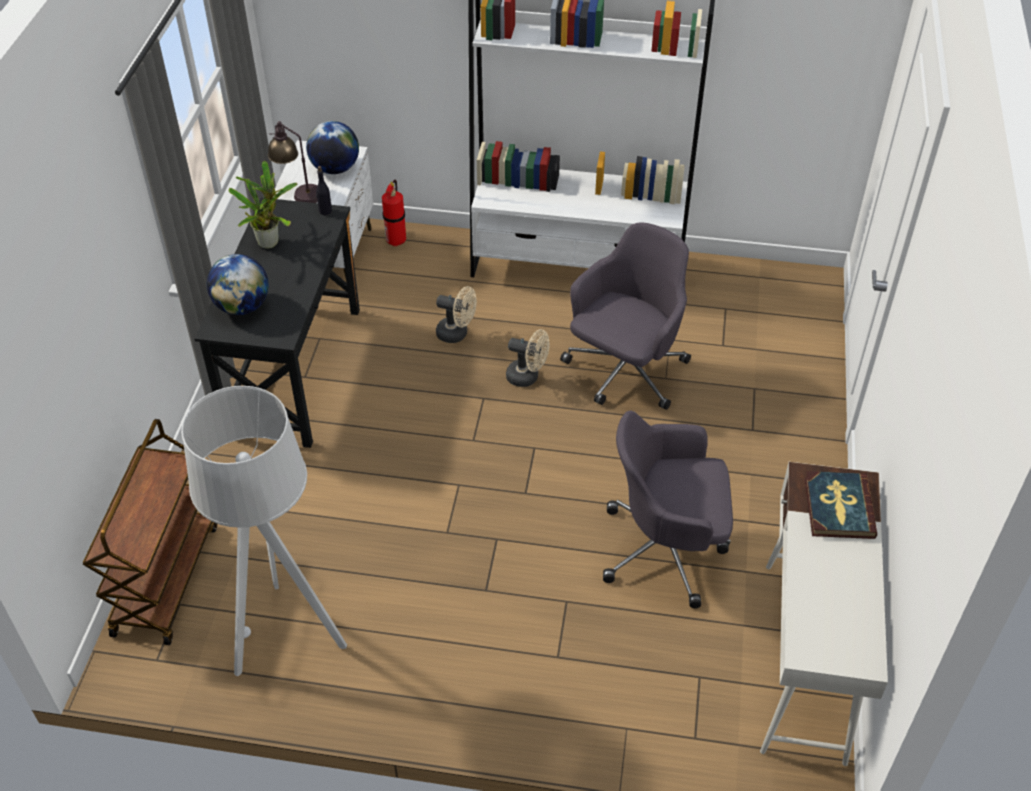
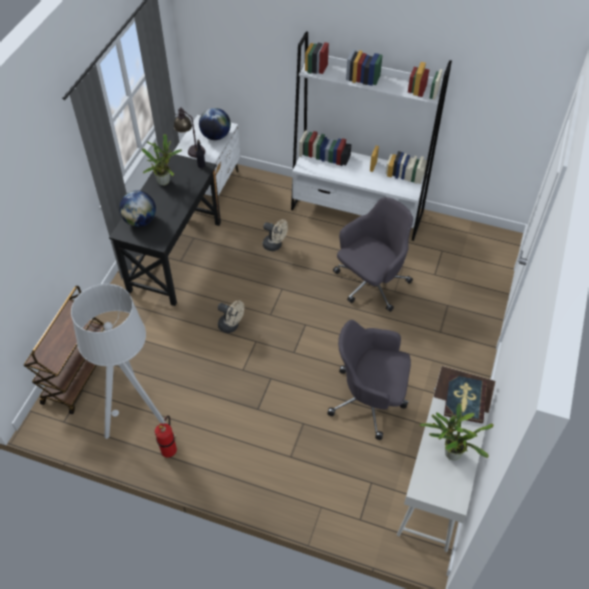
camera: 10 degrees right, 5 degrees up
(396, 240) = (252, 180): fire extinguisher -> fire extinguisher (170, 449)
(527, 377) = (311, 279): beige fan -> beige fan (231, 326)
(837, 589) = (450, 452): none -> potted plant

